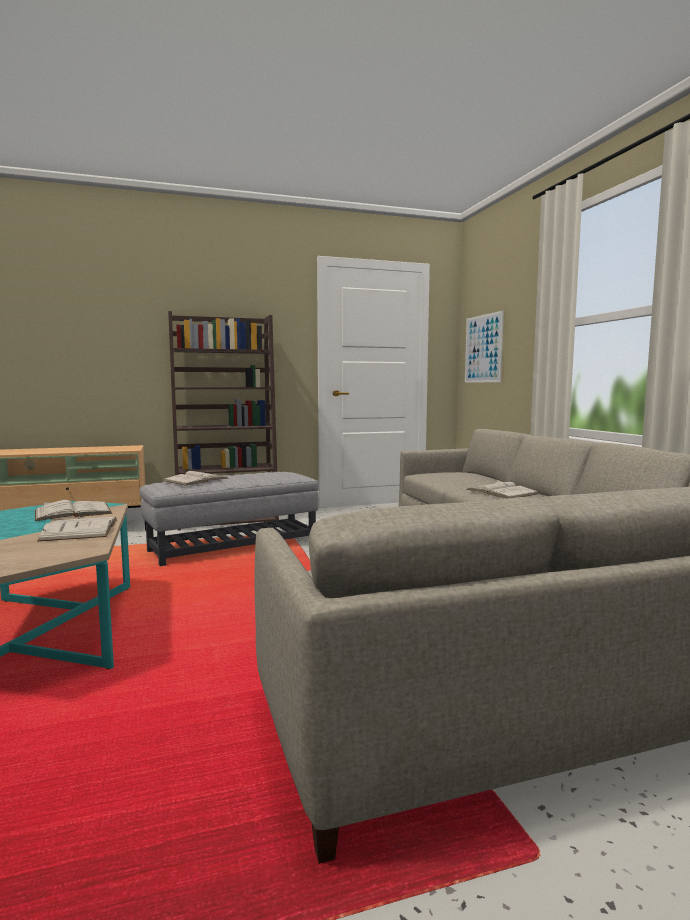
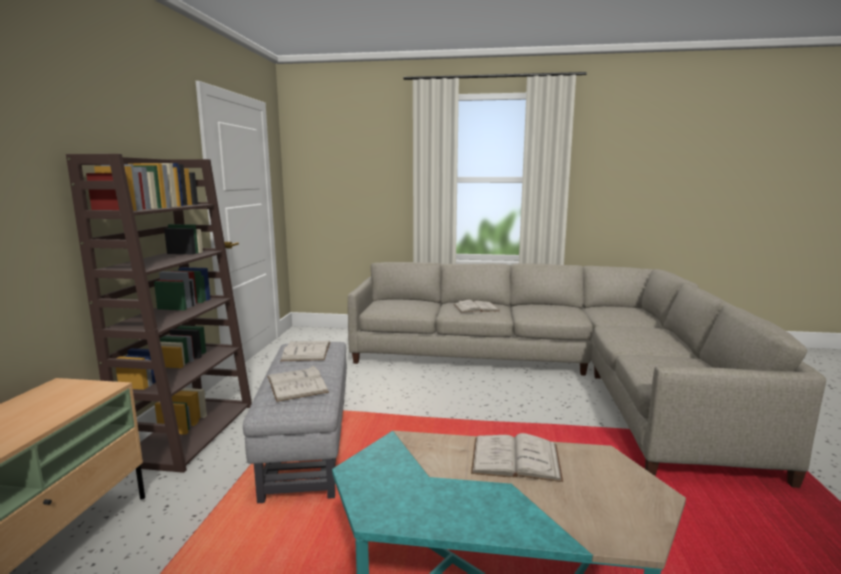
camera: 65 degrees left, 5 degrees up
(73, 512) = (416, 464): white book -> white book (306, 351)
(483, 348) = (328, 190): picture -> none

